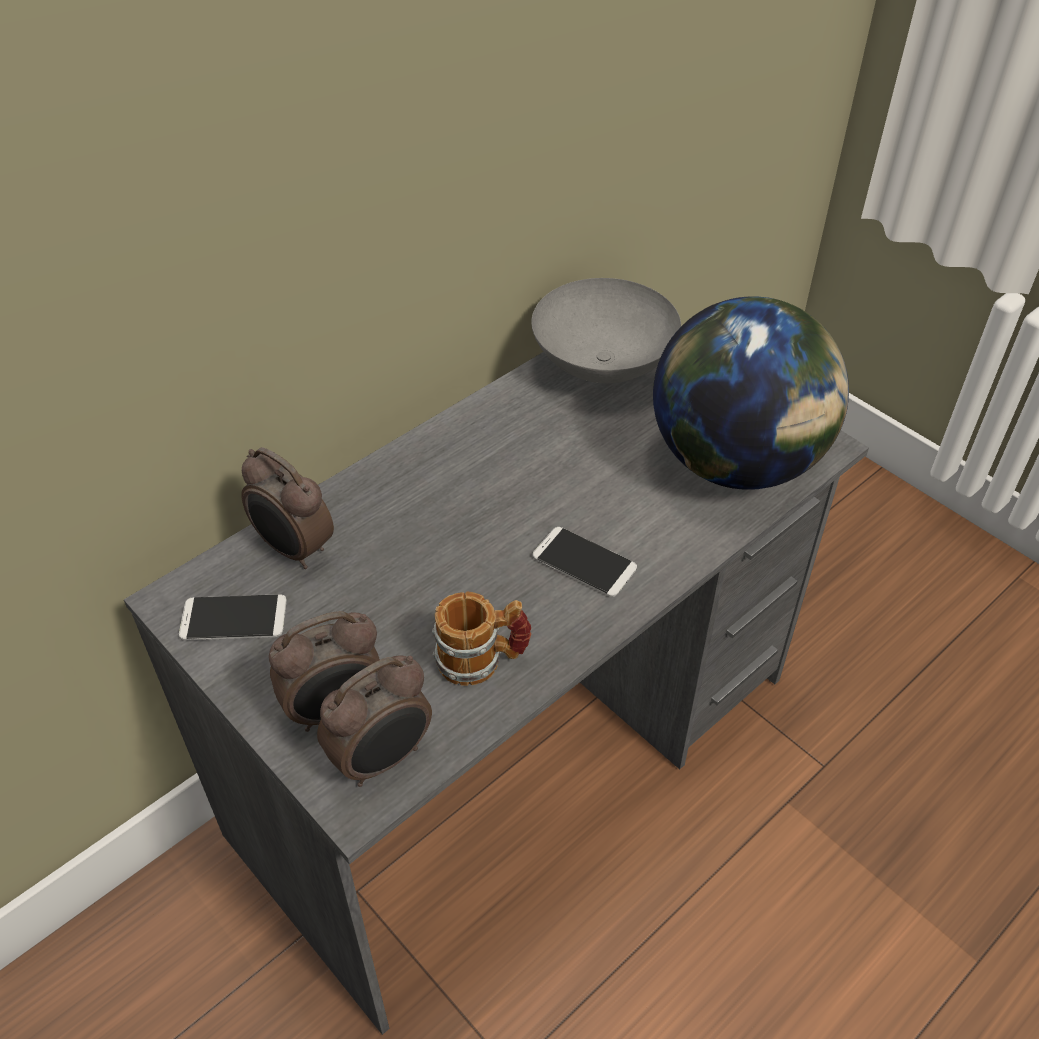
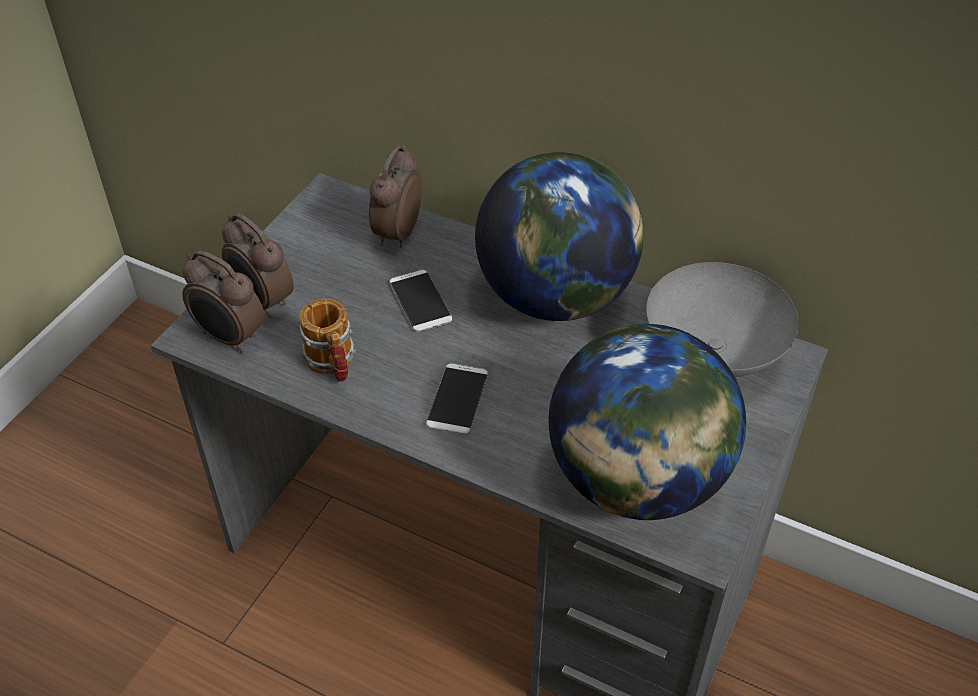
camera: 70 degrees right, 0 degrees up
(234, 618) = (322, 227): phone -> phone (420, 301)
(473, 446) = (556, 296): none -> globe

